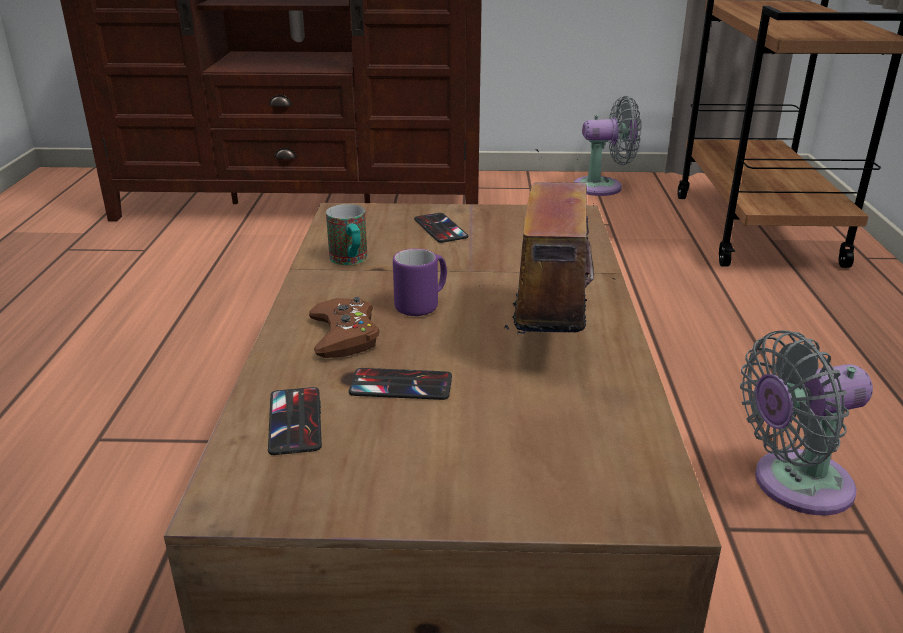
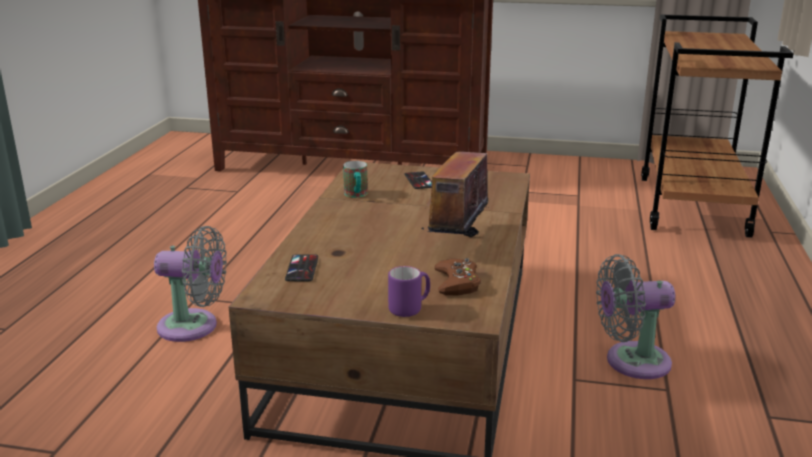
camera: 10 degrees right, 5 degrees down
(344, 336) = (340, 233): brown game controller -> brown game controller (457, 283)
(401, 385) = (363, 258): phone -> none
(422, 305) = (391, 221): purple mug -> purple mug (410, 308)
(603, 187) = (585, 168): grey fan -> grey fan (194, 327)

